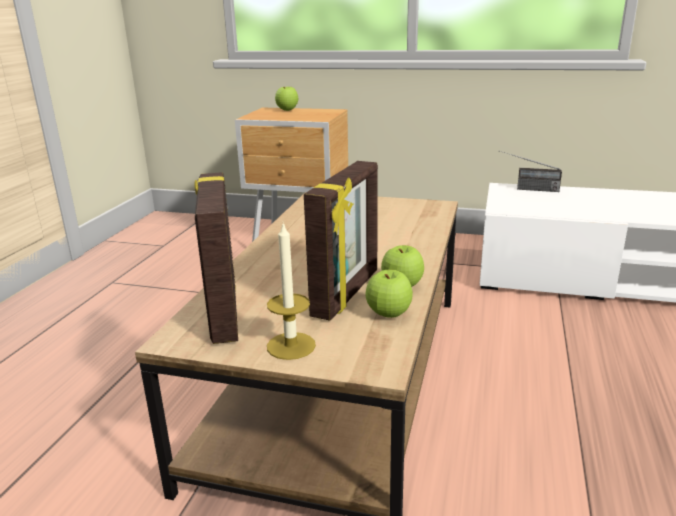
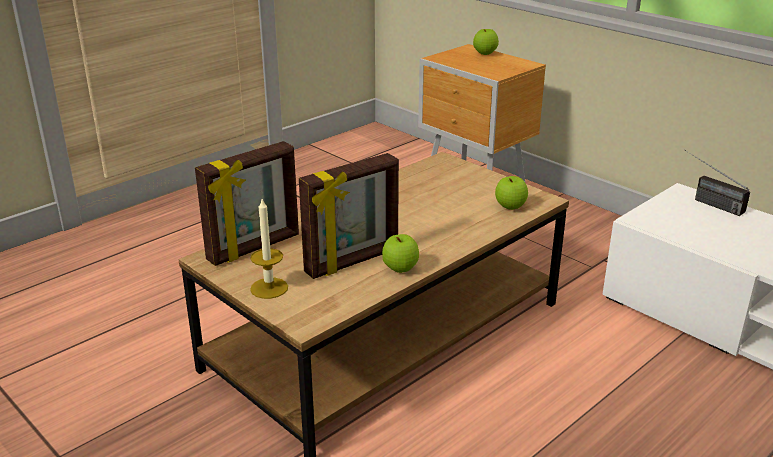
camera: 30 degrees right, 5 degrees up
(222, 312) = (254, 248): picture frame -> picture frame turned 150 degrees counterclockwise
(388, 314) = (360, 288): apple -> apple (510, 207)

